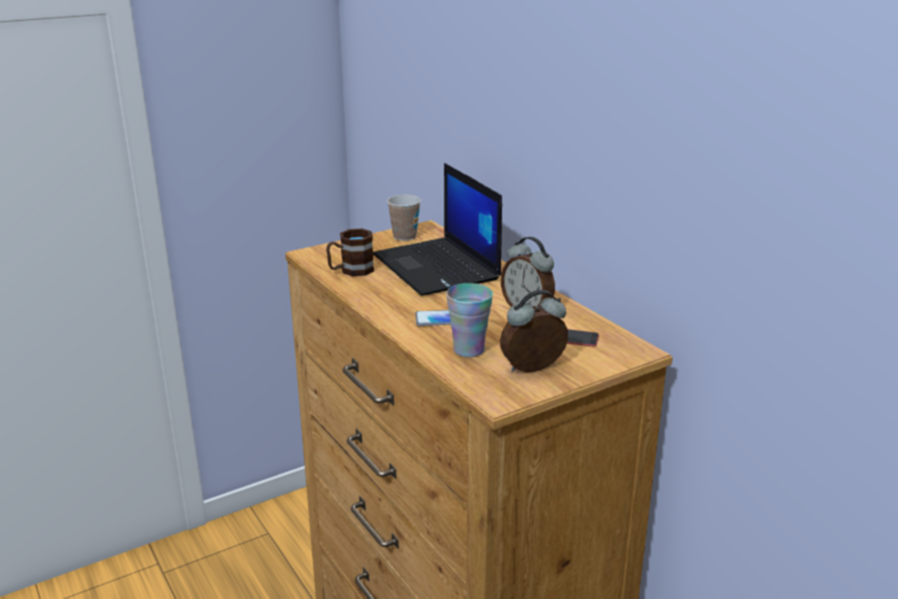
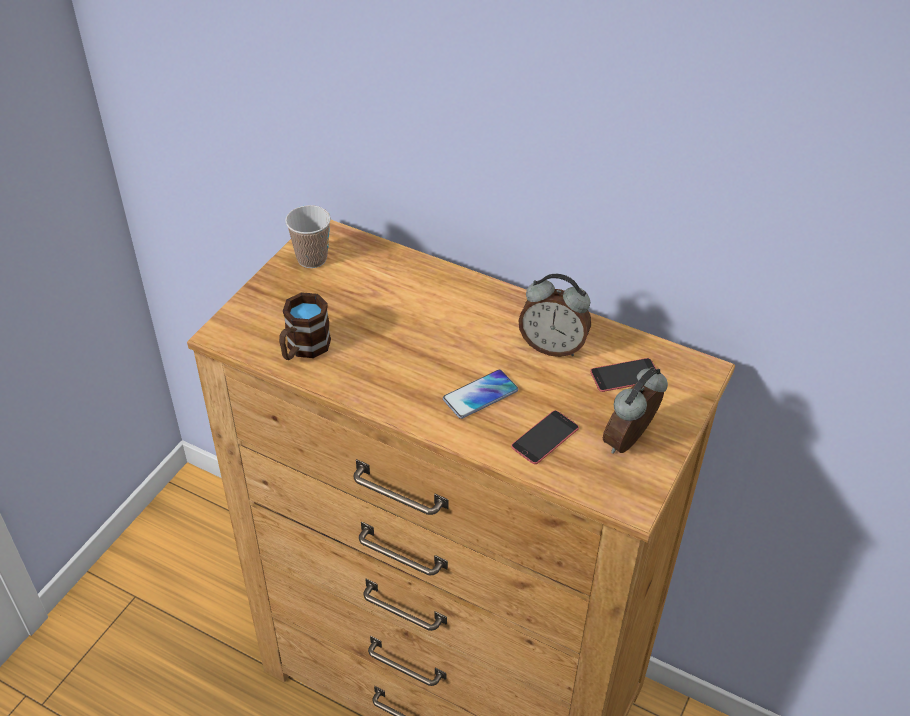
camera: 30 degrees left, 20 degrees up
(438, 267) = (399, 305): laptop -> none
(468, 350) = (545, 437): cup -> phone

